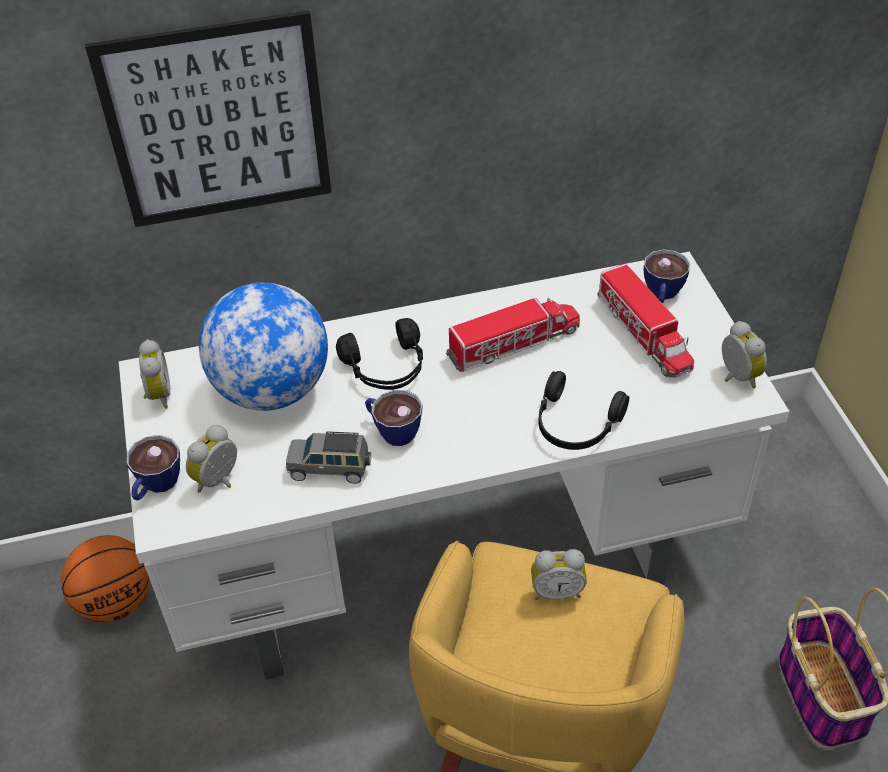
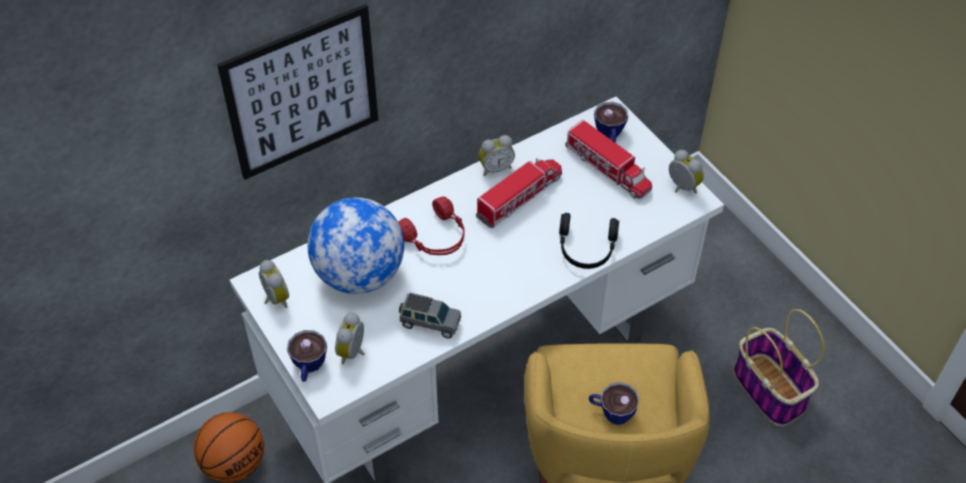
camera: 20 degrees left, 5 degrees up
(330, 469) = (429, 323): grey toy car -> grey toy car turned 150 degrees counterclockwise
(386, 368) = (436, 237): black headphones -> red headphones
(392, 430) = (461, 284): cup -> cup (611, 412)
(556, 591) = (607, 368): alarm clock -> alarm clock (495, 168)

